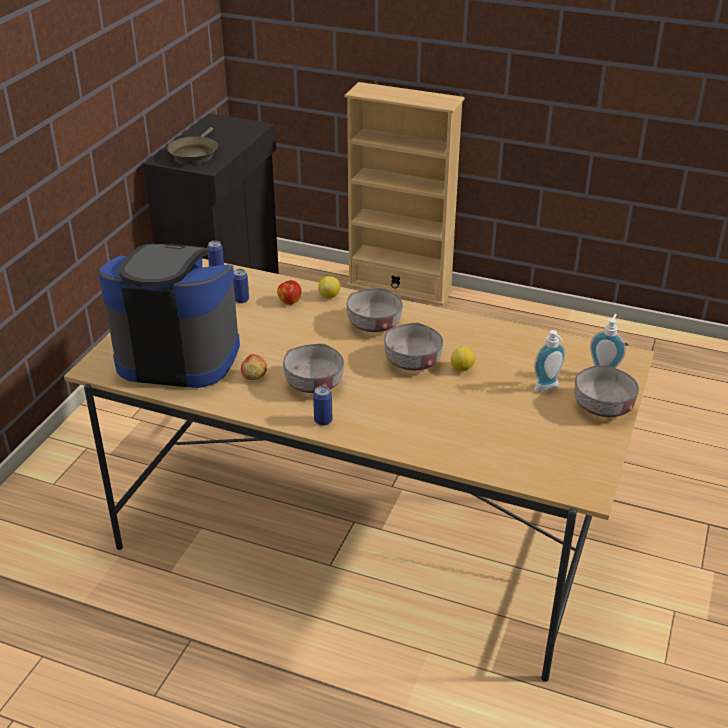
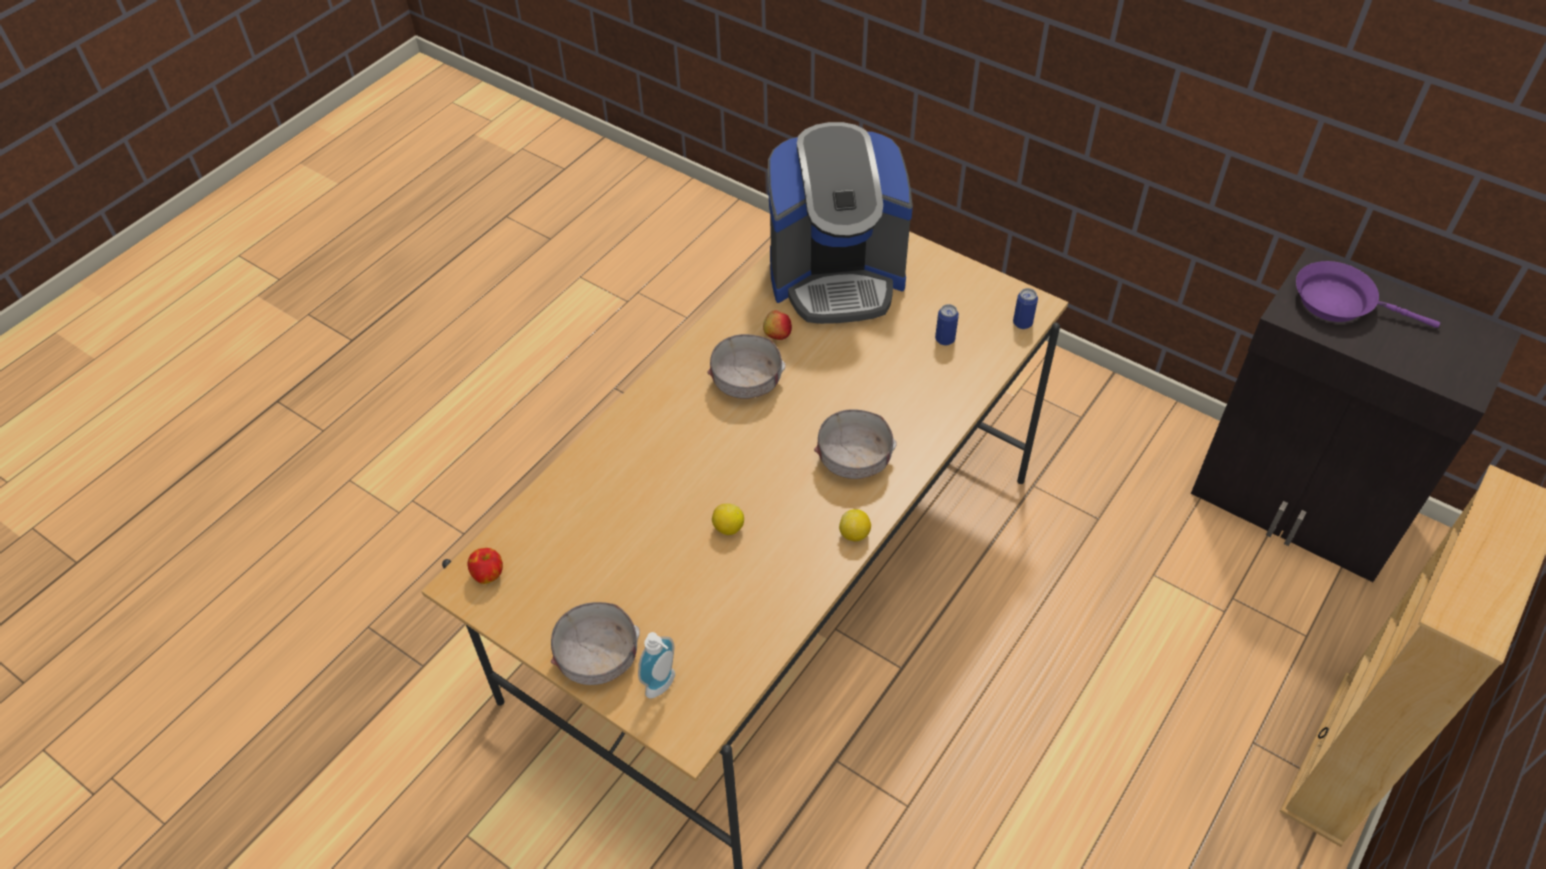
camera: 105 degrees right, 15 degrees up
(178, 356) = (836, 276): coffee machine -> coffee machine turned 60 degrees clockwise
(194, 154) = (1340, 302): brown frying pan -> purple frying pan
(289, 301) = (930, 384): apple -> apple (488, 574)
(323, 420) = (677, 379): can -> none
(329, 296) = (935, 425): lemon -> lemon (854, 534)
(412, 362) = (759, 481): grey bowl -> none
(548, 389) = (654, 608): soap dispenser -> none

